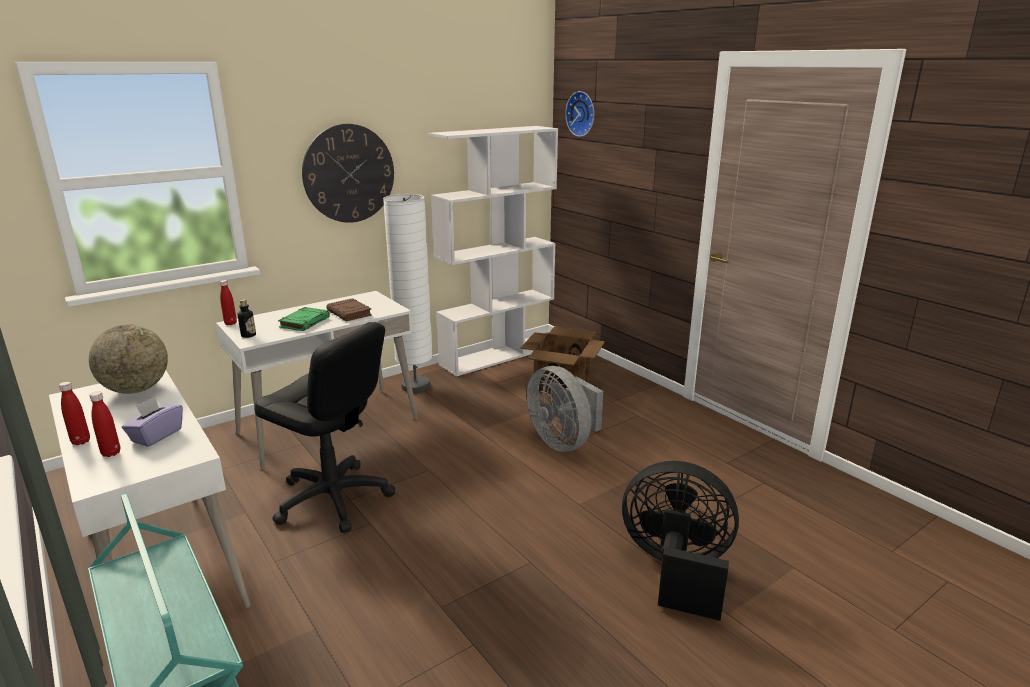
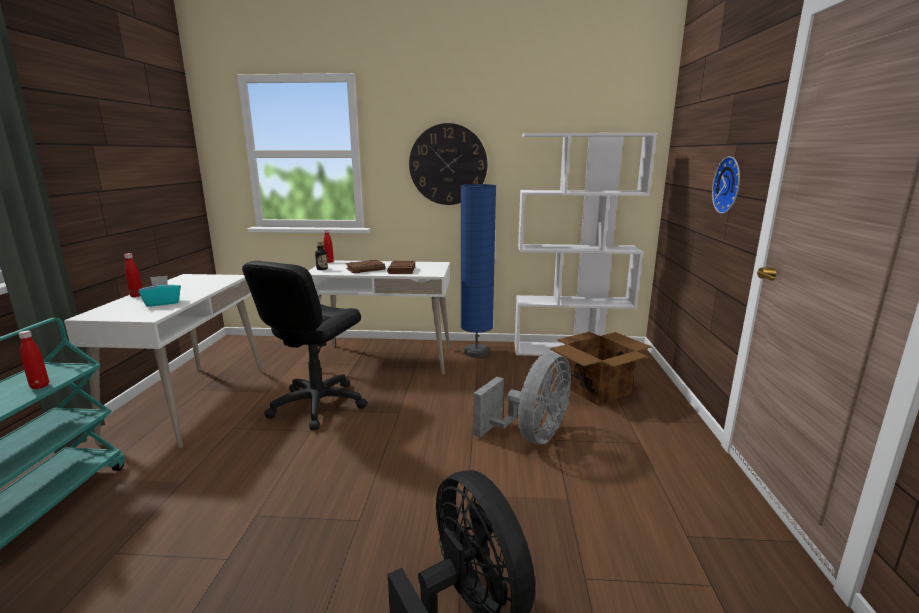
camera: 40 degrees right, 5 degrees down
(111, 453) = (130, 304): red bottle -> red bottle (40, 386)
(136, 389) = (213, 280): globe -> none
(156, 435) = (163, 303): purple tissue box -> turquoise tissue box
(305, 322) = (366, 269): green book -> brown book
(333, 499) = (317, 405): black office chair -> black office chair turned 45 degrees clockwise
(415, 386) = (476, 352): white floor lamp -> blue floor lamp
(563, 442) = (531, 435): grey fan -> grey fan turned 150 degrees counterclockwise
(582, 114) = (688, 118): wall clock -> wall clock (730, 185)

